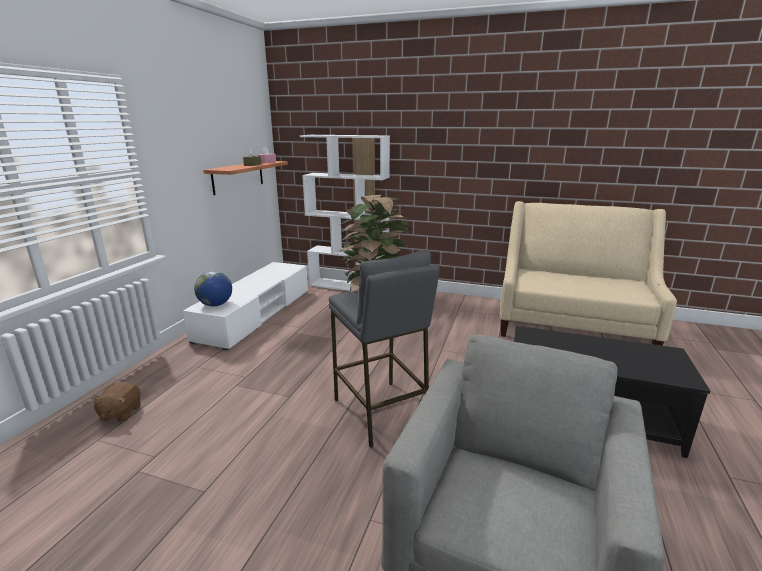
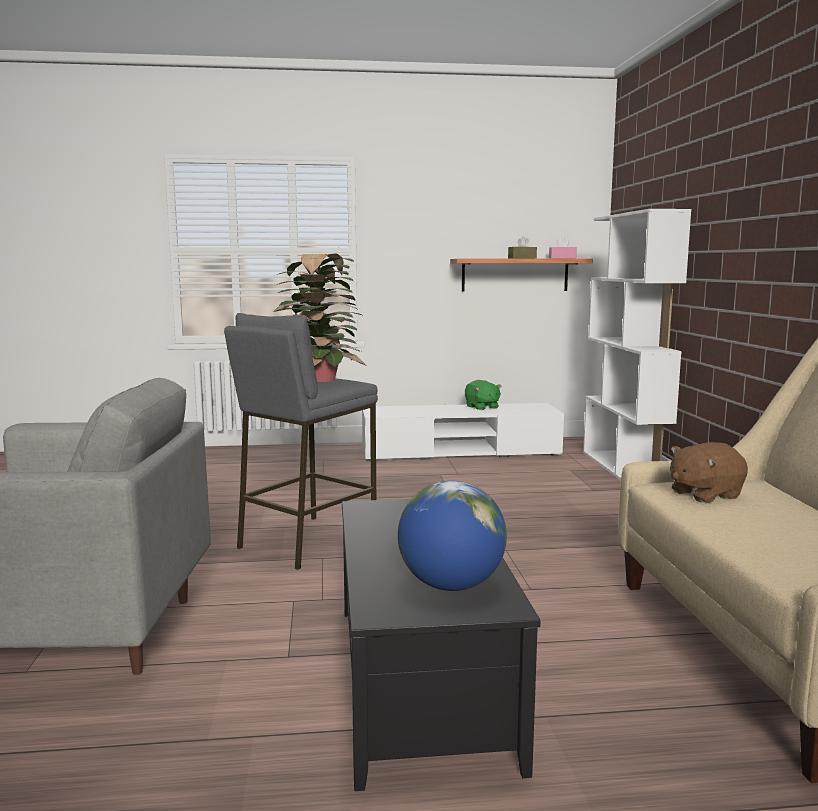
camera: 65 degrees right, 10 degrees down
(120, 413) = (232, 460): brown plush toy -> brown plush toy (704, 494)
(216, 304) = (389, 410): globe -> globe (451, 585)
(256, 278) = (482, 407): none -> green plush toy

